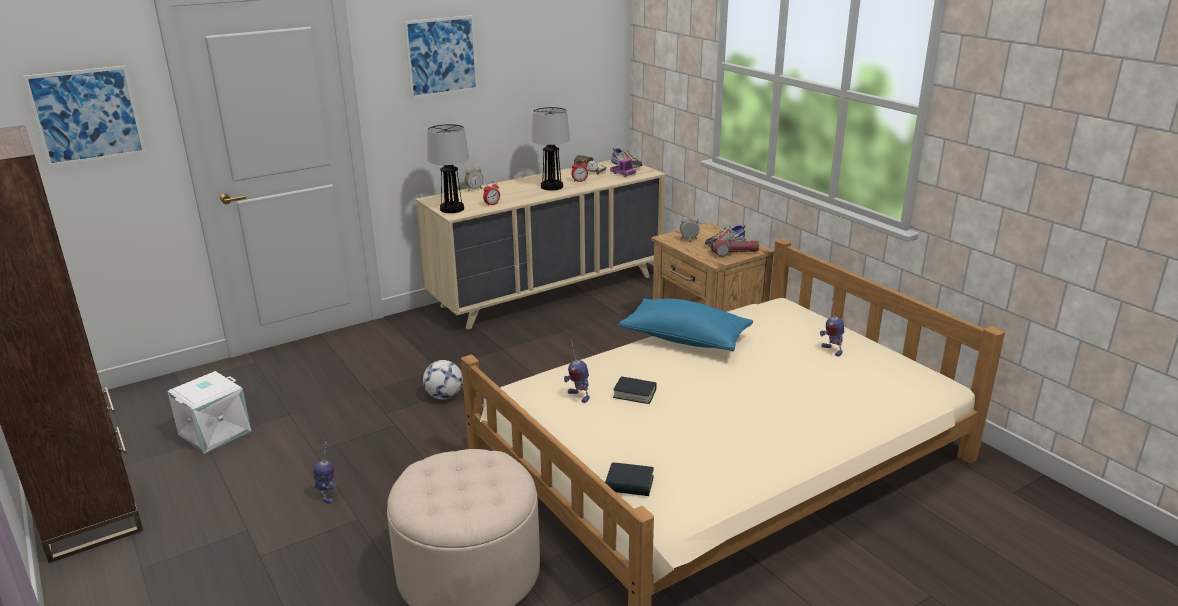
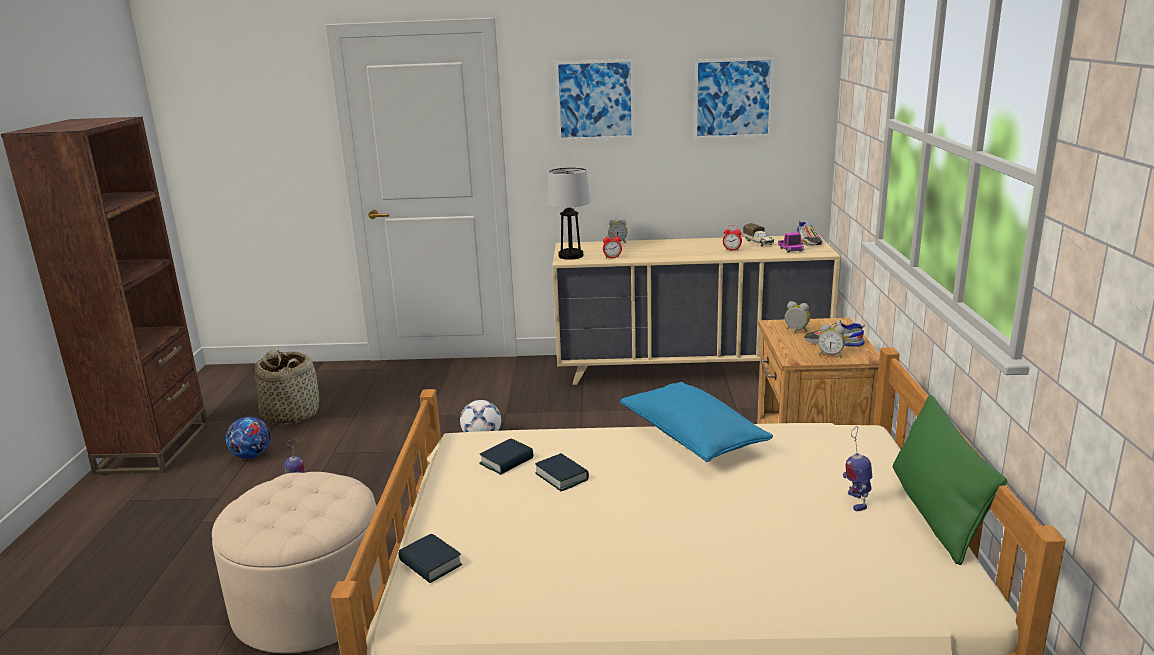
camera: 35 degrees right, 5 degrees down
(87, 115) = (269, 127): picture -> picture (733, 98)
(214, 432) = (291, 414): white storage box -> basket
(227, 482) = (251, 456): none -> football
(552, 186) = (695, 251): table lamp -> none
(578, 396) = (506, 461): toy robot -> book
(734, 253) = (830, 355): flashlight -> alarm clock
(874, 343) = (935, 512): none -> green pillow

